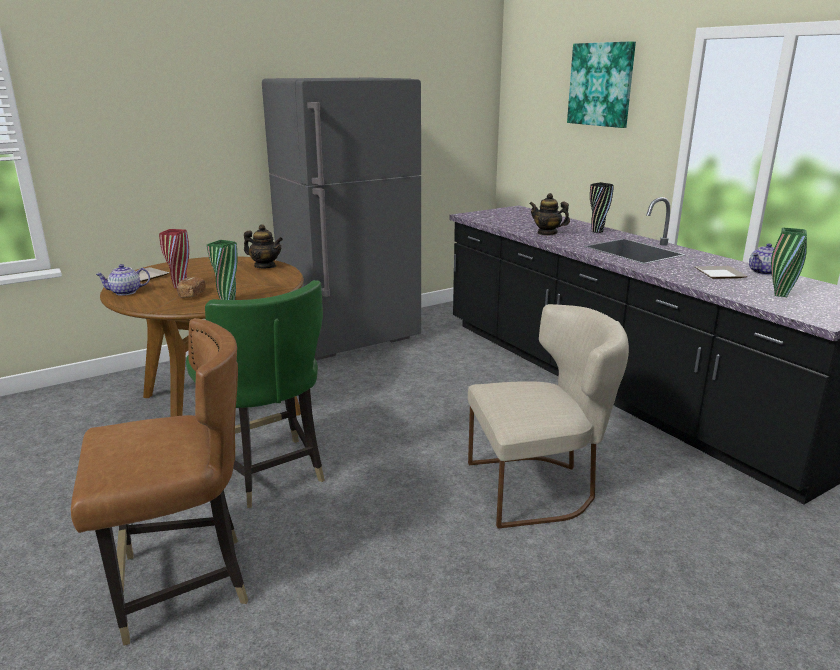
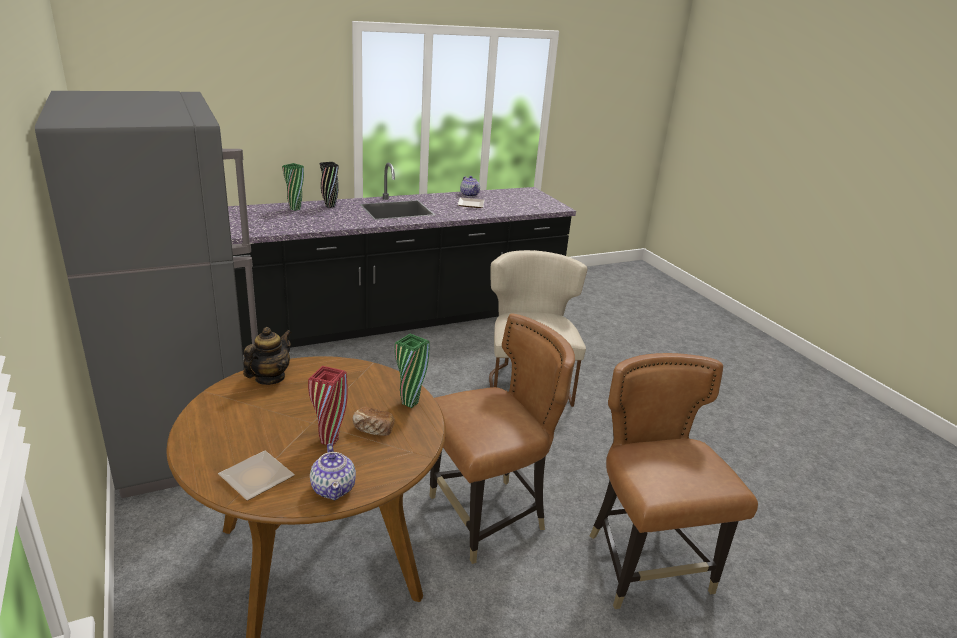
camera: 85 degrees left, 5 degrees up
(268, 472) = (487, 517): green chair -> brown chair
(547, 233) = (320, 221): teapot -> none
(601, 84) = (252, 68): picture -> none
(780, 295) = (515, 203): green vase -> green vase (295, 209)

